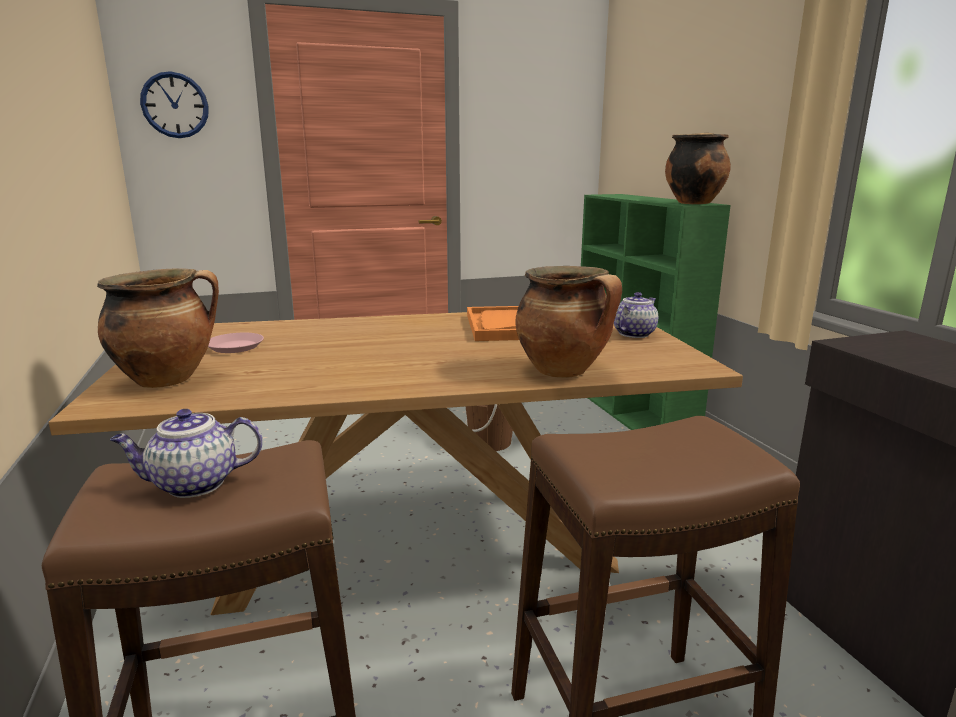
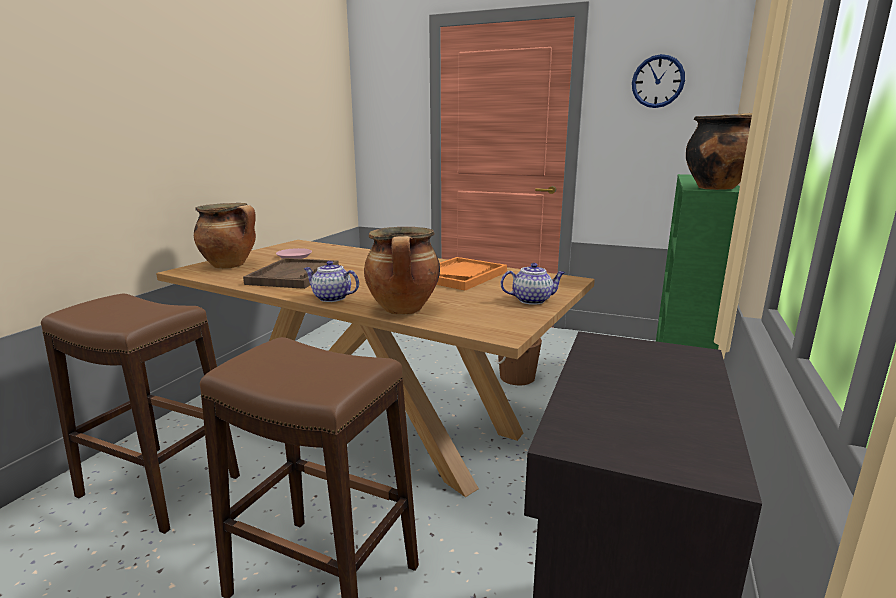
camera: 40 degrees right, 0 degrees up
(175, 105) = (382, 102): wall clock -> wall clock (658, 81)
(193, 484) = (119, 309): teapot -> teapot (331, 298)
(318, 369) = (294, 275): none -> brown tray

